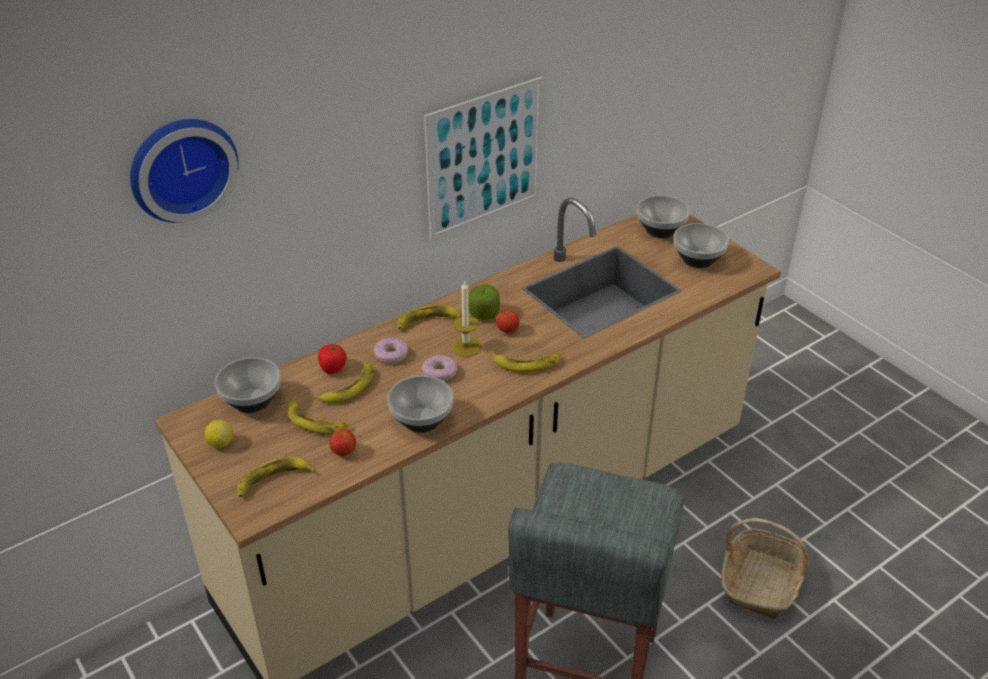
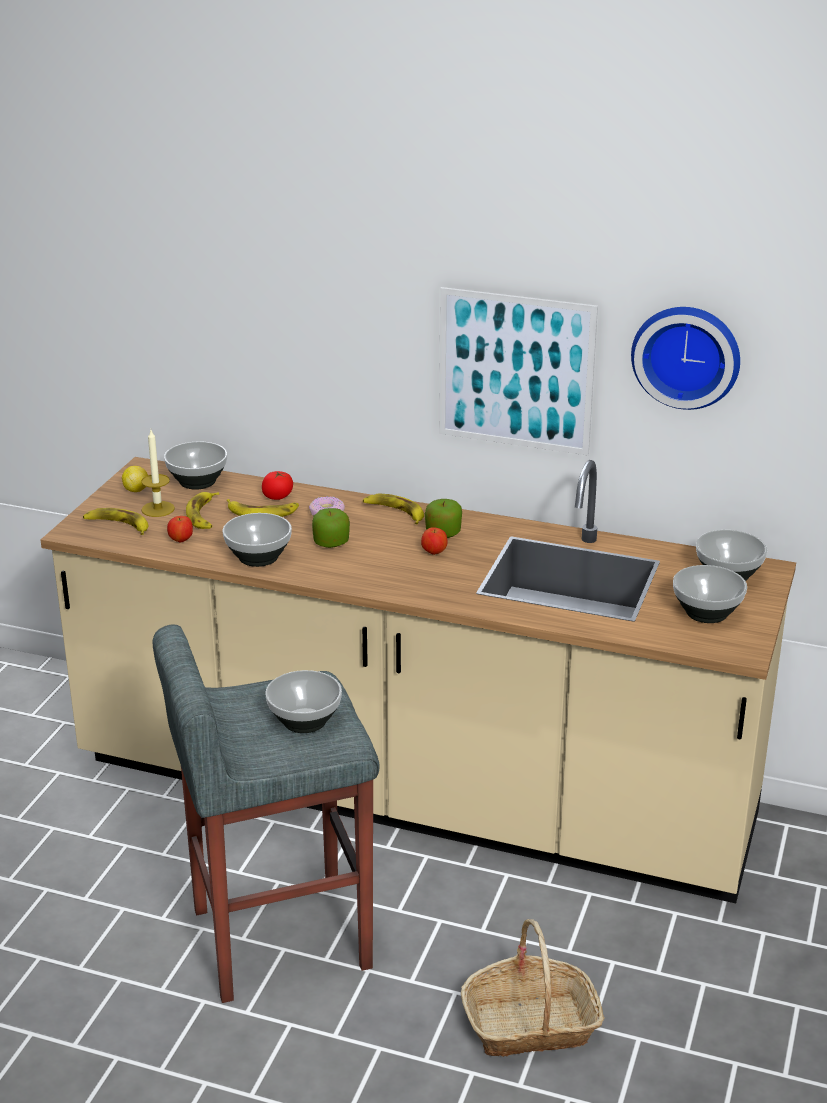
camera: 55 degrees right, 10 degrees down
(181, 167) = (194, 231): wall clock -> wall clock (687, 355)
(439, 372) = (331, 543): donut -> apple
(466, 346) = (383, 541): candle -> candle (158, 509)
(527, 363) = (398, 578): banana -> none
(612, 505) = (304, 721): none -> bowl

